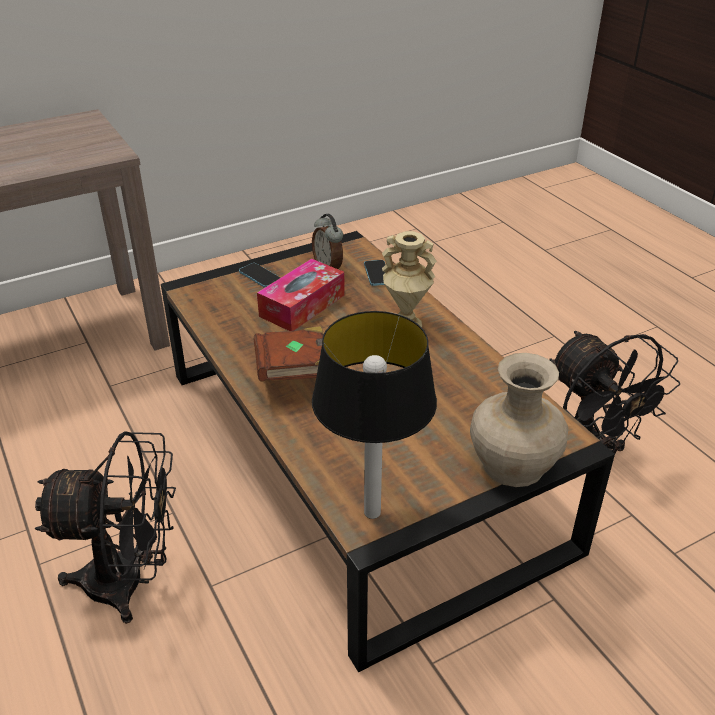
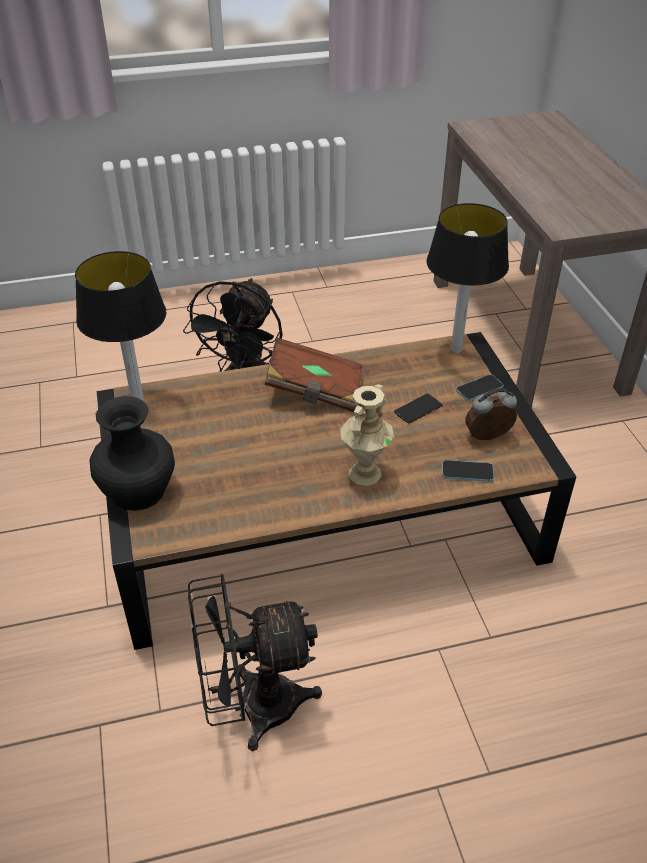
camera: 105 degrees right, 5 degrees up
(196, 293) = (456, 349): none -> table lamp
(302, 305) = (418, 409): tissue box -> phone
(512, 463) = (139, 491): beige vase -> black vase

